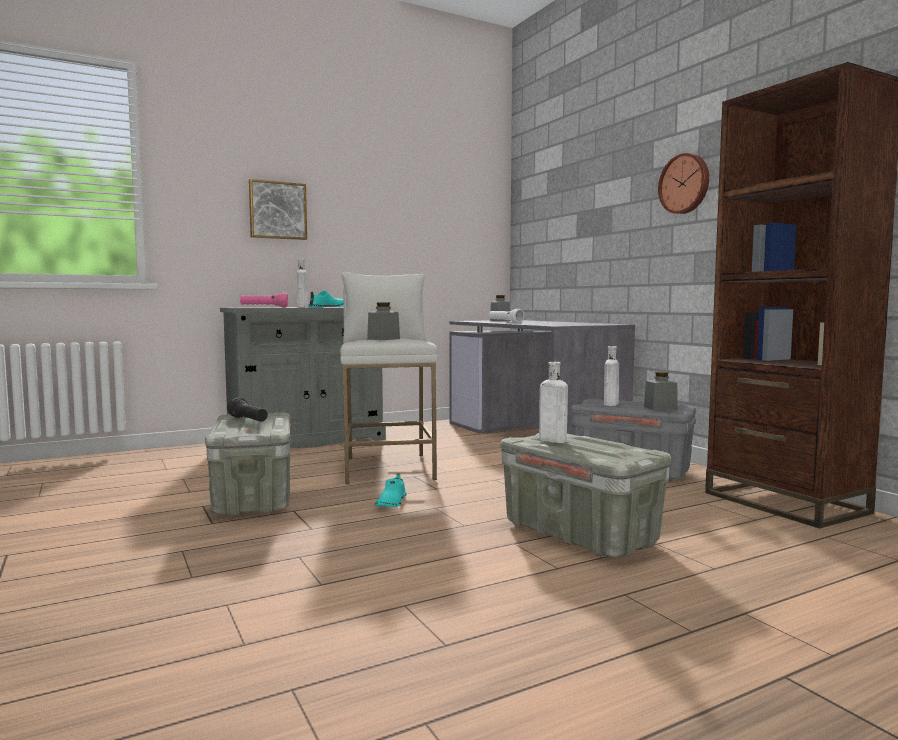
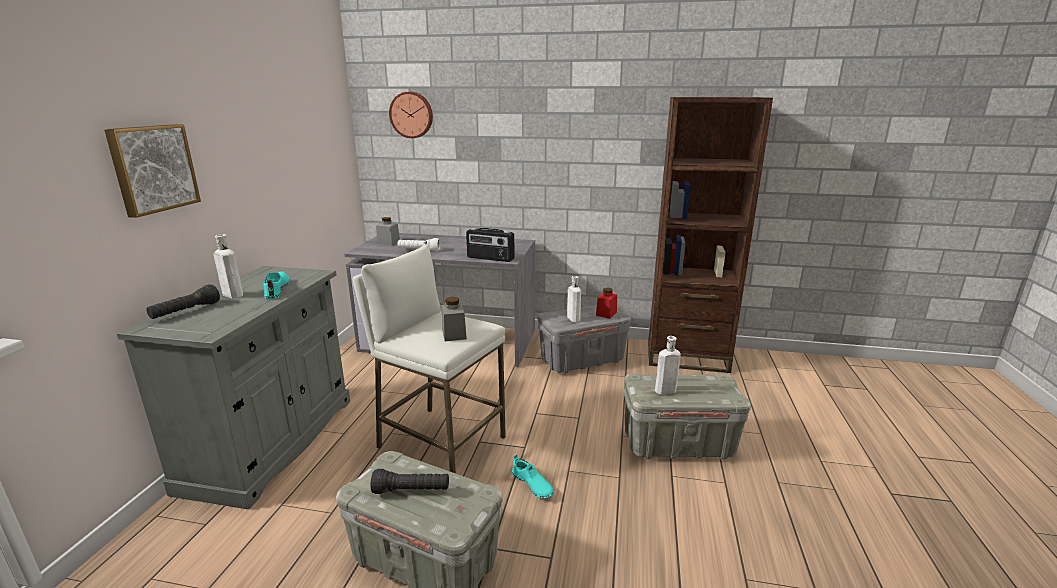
camera: 50 degrees left, 15 degrees up
(264, 307) = (186, 311): pink flashlight -> black flashlight
(543, 324) = (490, 258): none -> radio
(660, 408) = (606, 314): grey jar -> red jar
(685, 184) = (583, 132): wall clock -> wall clock (411, 115)

